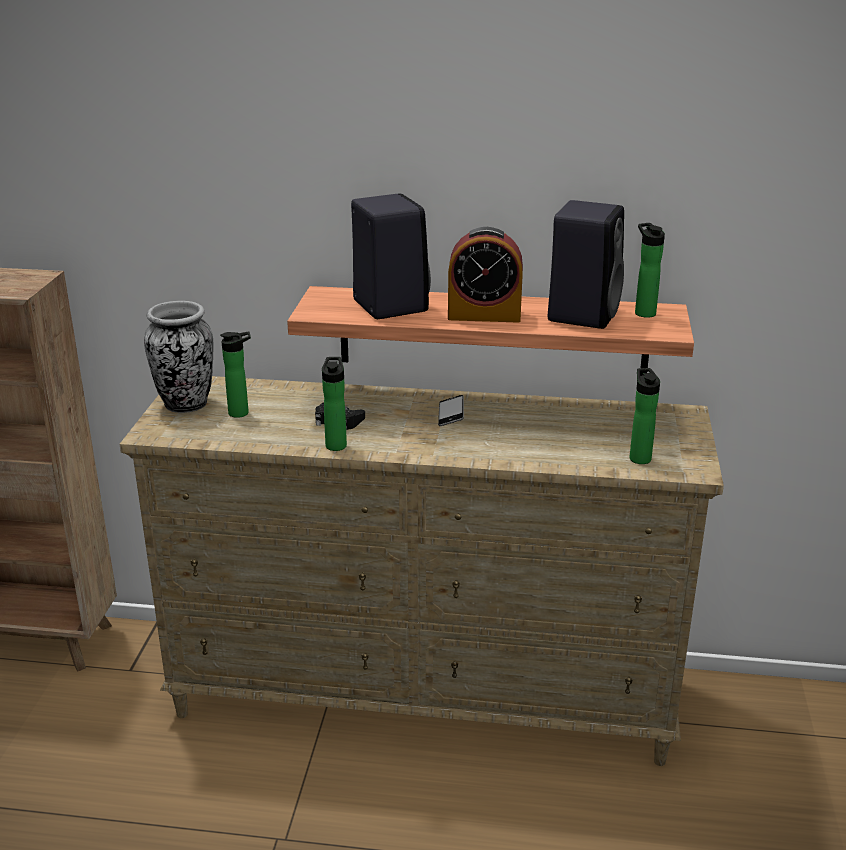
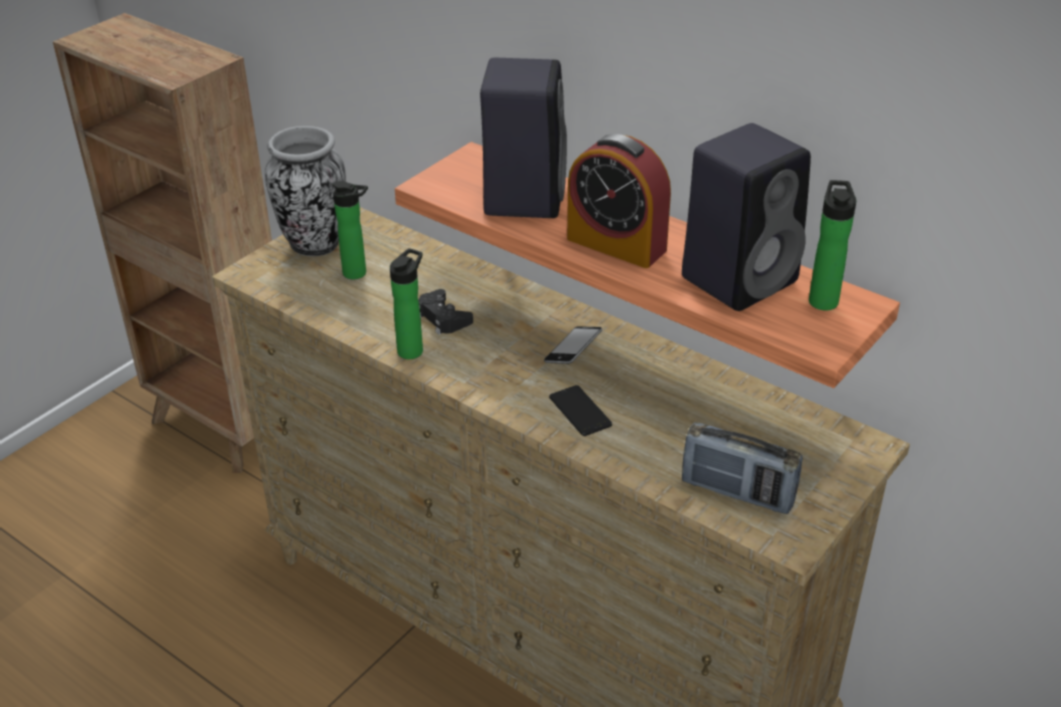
camera: 30 degrees right, 10 degrees up
(494, 445) = (580, 411): none -> phone
(639, 457) = (737, 492): bottle -> radio

